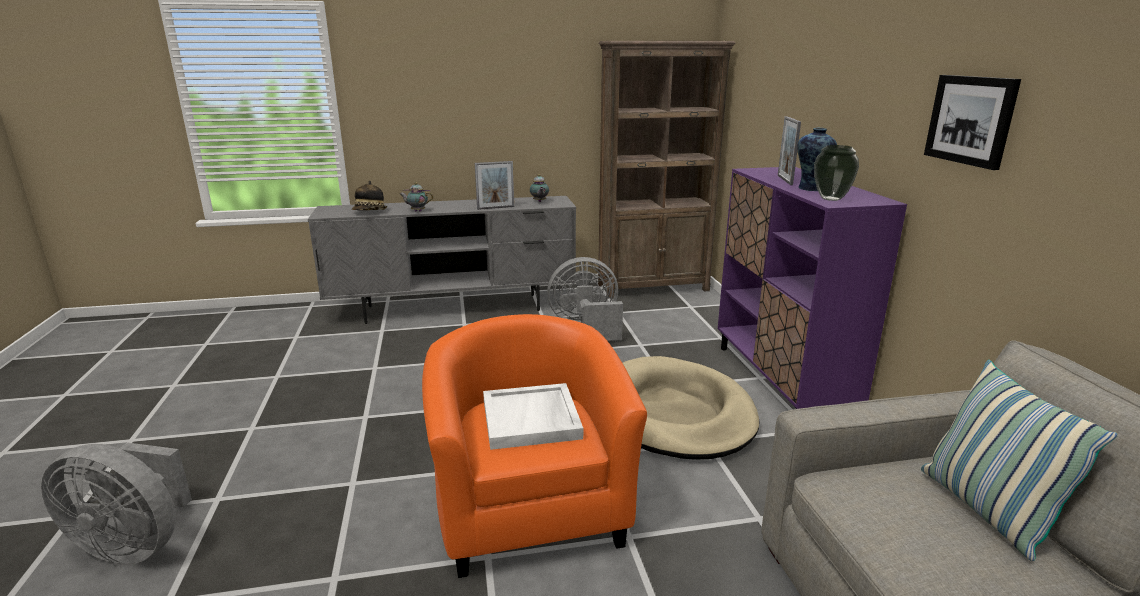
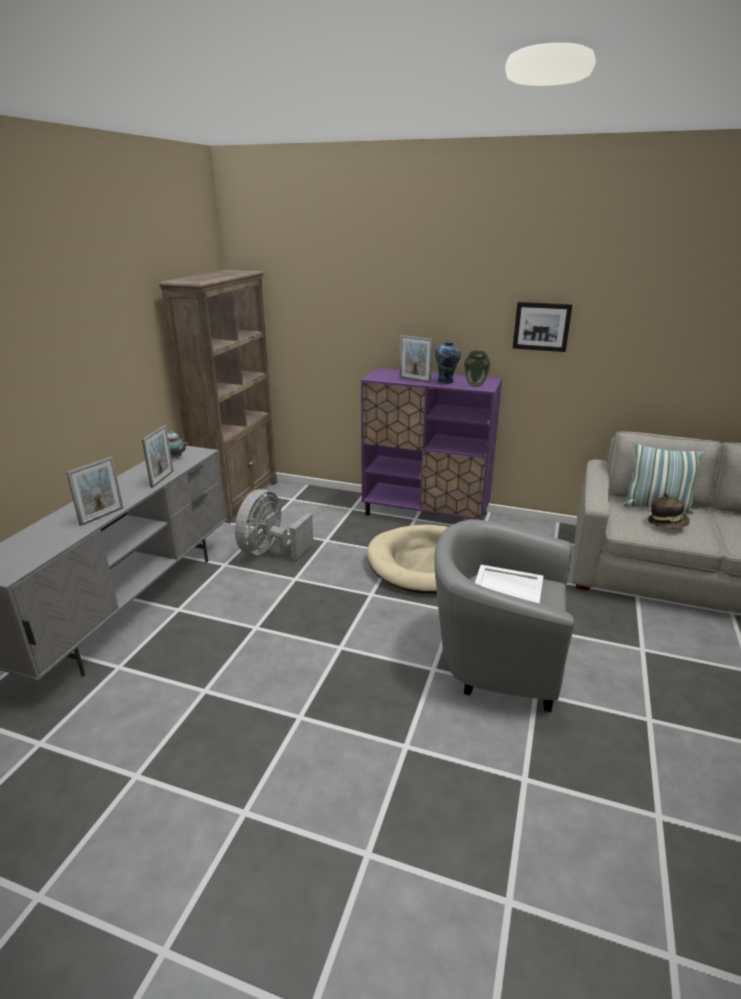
camera: 60 degrees left, 5 degrees up
(136, 544) = (407, 933): grey fan -> none
(370, 212) = (55, 542): hat -> hat (667, 524)
(417, 211) = (102, 516): teapot -> picture frame
(529, 508) = (495, 659): orange armchair -> grey armchair

